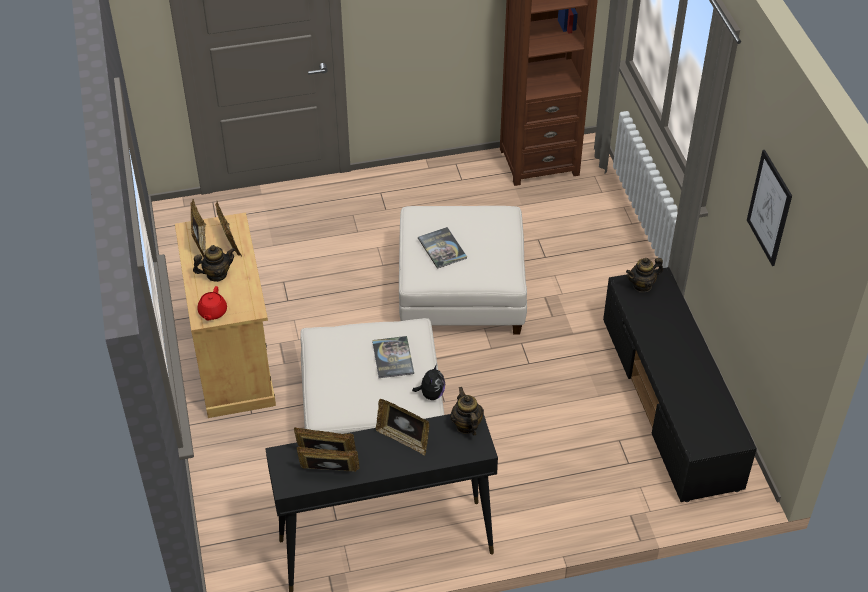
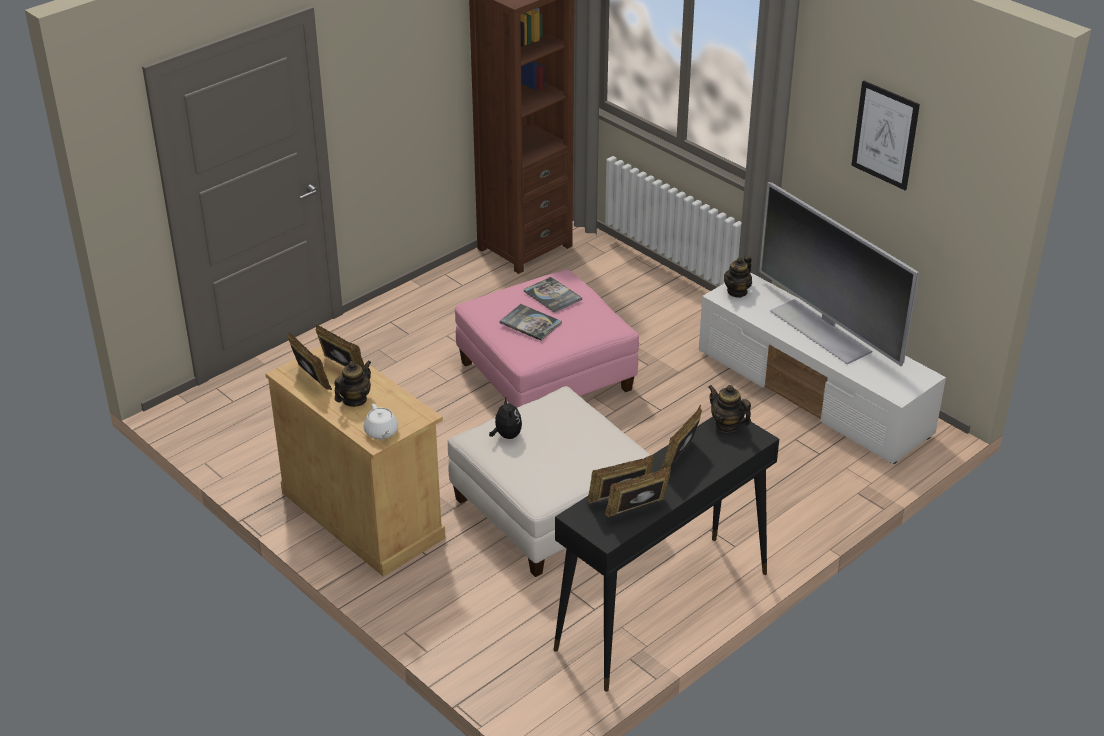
camera: 30 degrees left, 10 degrees down
(212, 312) = (381, 432): red teapot -> white teapot
(393, 358) = (566, 426): book -> book (552, 295)
(403, 439) = (680, 457): picture frame -> picture frame turned 120 degrees clockwise
(431, 394) = (628, 444): plush toy -> plush toy (506, 435)
(461, 293) = (546, 376): white ottoman -> pink ottoman
(671, 404) = (814, 394): black tv stand -> white tv stand
(684, 354) = (821, 330): none -> television

